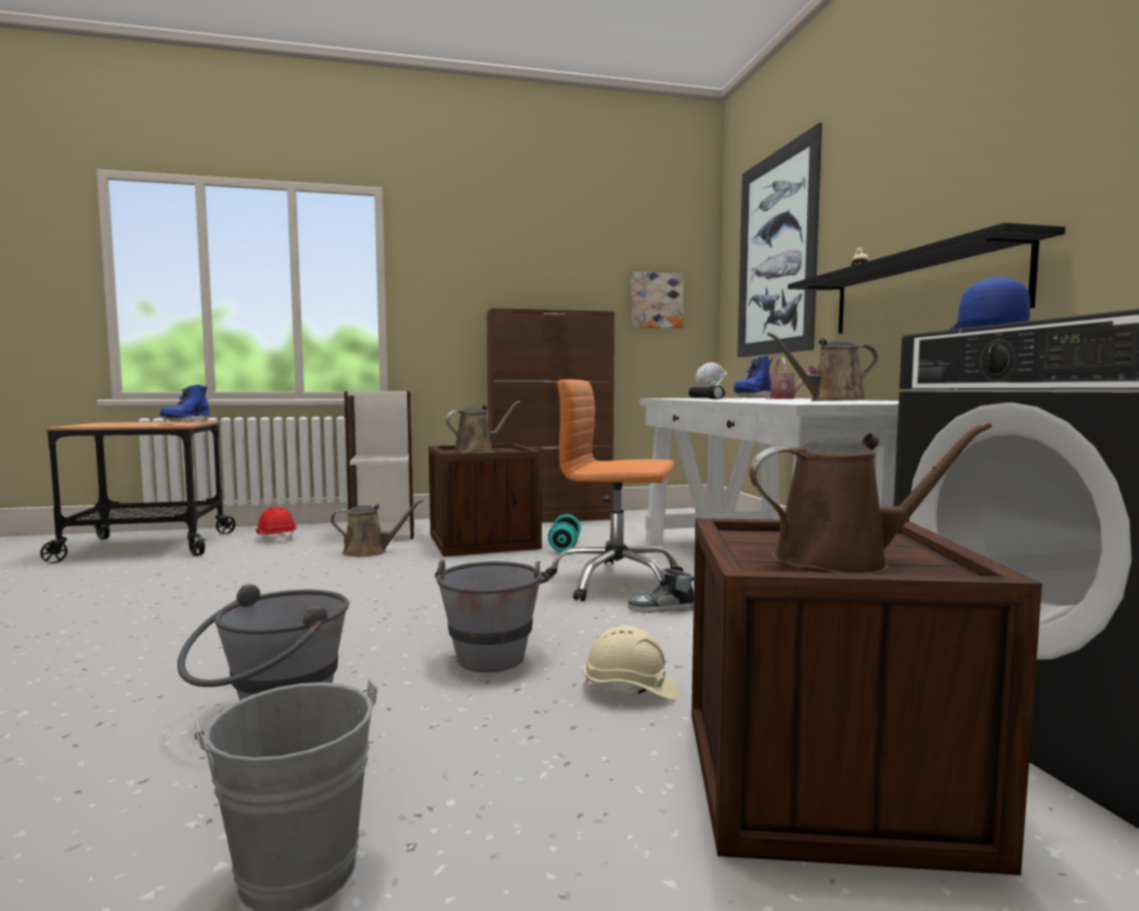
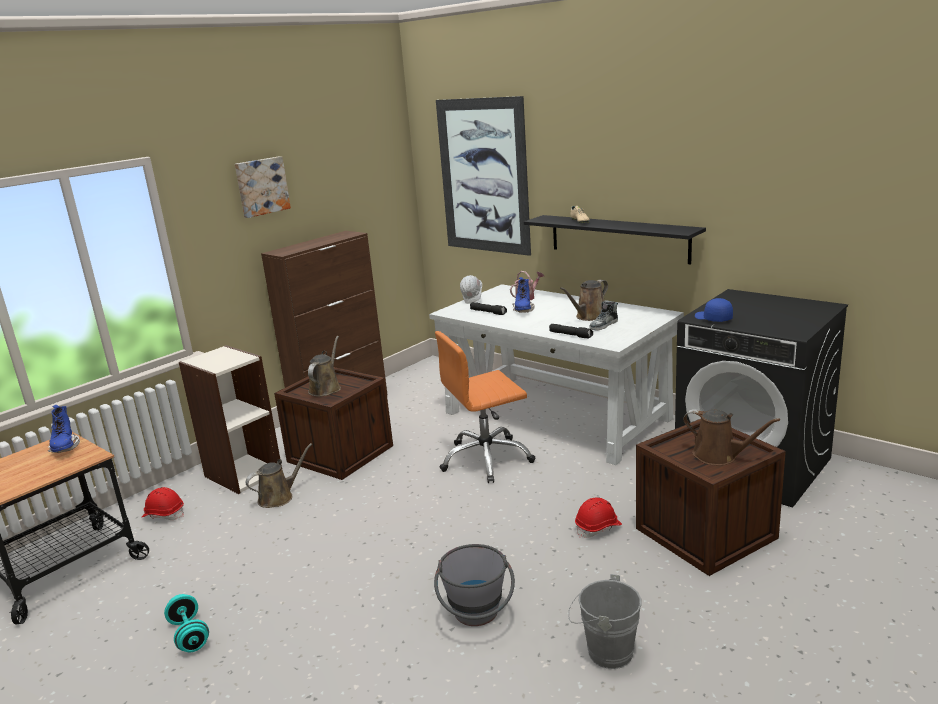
camera: 35 degrees left, 15 degrees up
(492, 652) = (508, 536): grey bucket -> none
(564, 546) = (404, 438): turquoise dumbbell -> turquoise dumbbell (189, 635)
(630, 691) = (598, 528): beige hard hat -> red hard hat
(656, 301) = (376, 206): picture -> picture (261, 186)
(661, 609) = (539, 471): shoe -> shoe (604, 325)
(762, 401) = (571, 335): none -> black flashlight
(842, 561) = (719, 456): brown watering can -> brown watering can turned 75 degrees clockwise

